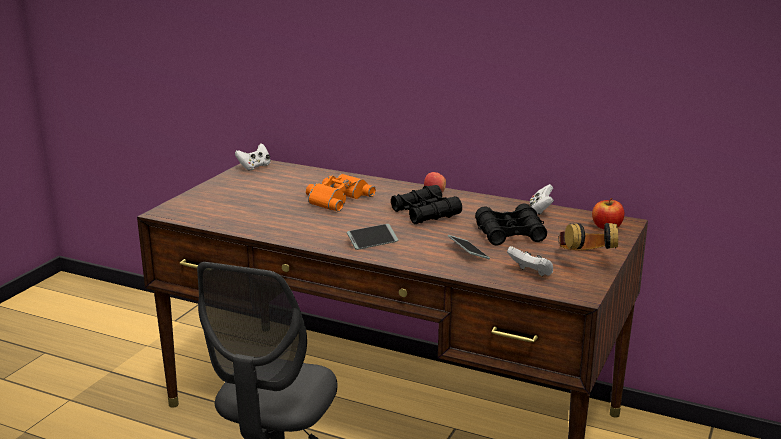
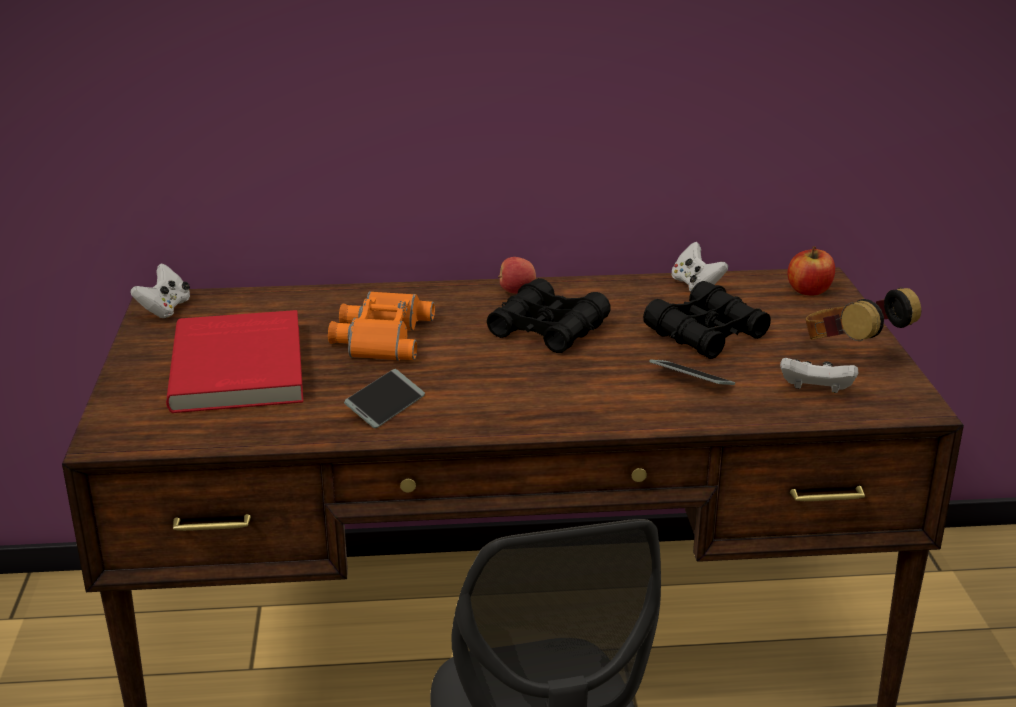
camera: 30 degrees left, 5 degrees up
(256, 197) = (241, 367): none -> red book
(372, 241) = (535, 400): phone -> phone (385, 406)

